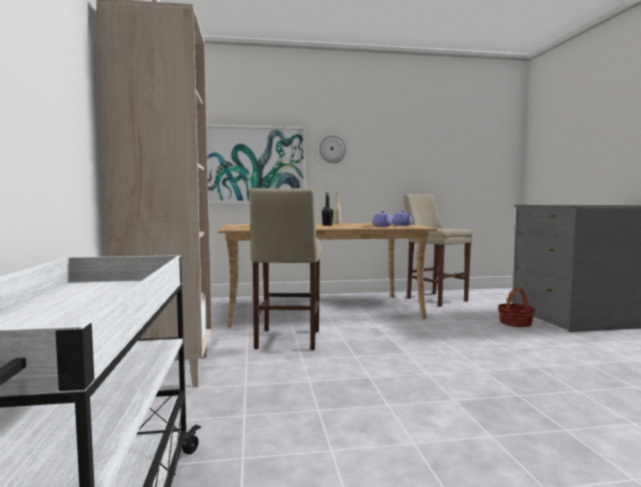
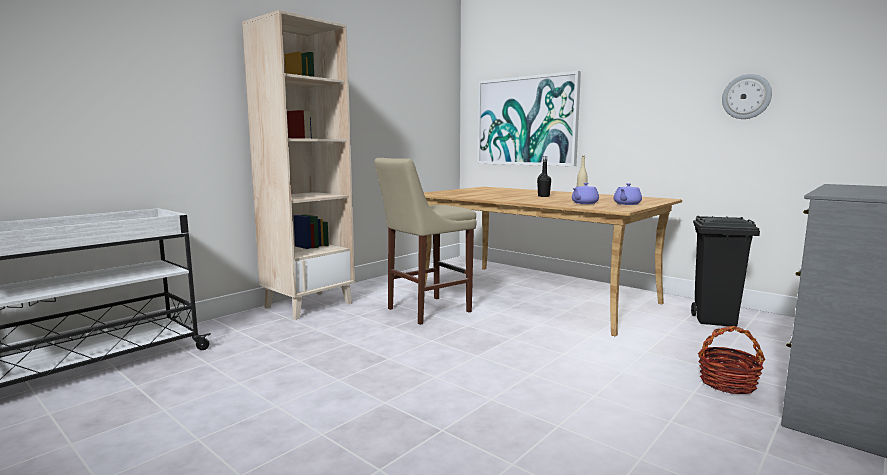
camera: 50 degrees right, 5 degrees up
(332, 149) = (613, 95): wall clock -> wall clock (746, 96)
(434, 299) = (715, 320): beige stool -> black trash can

